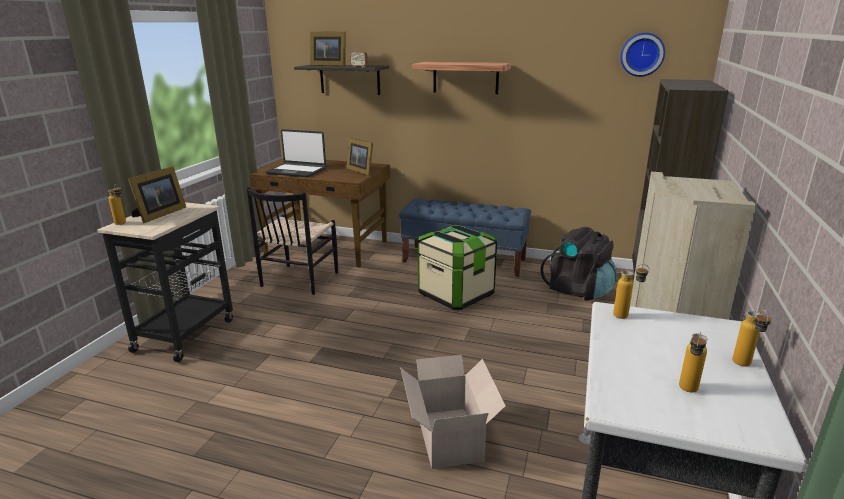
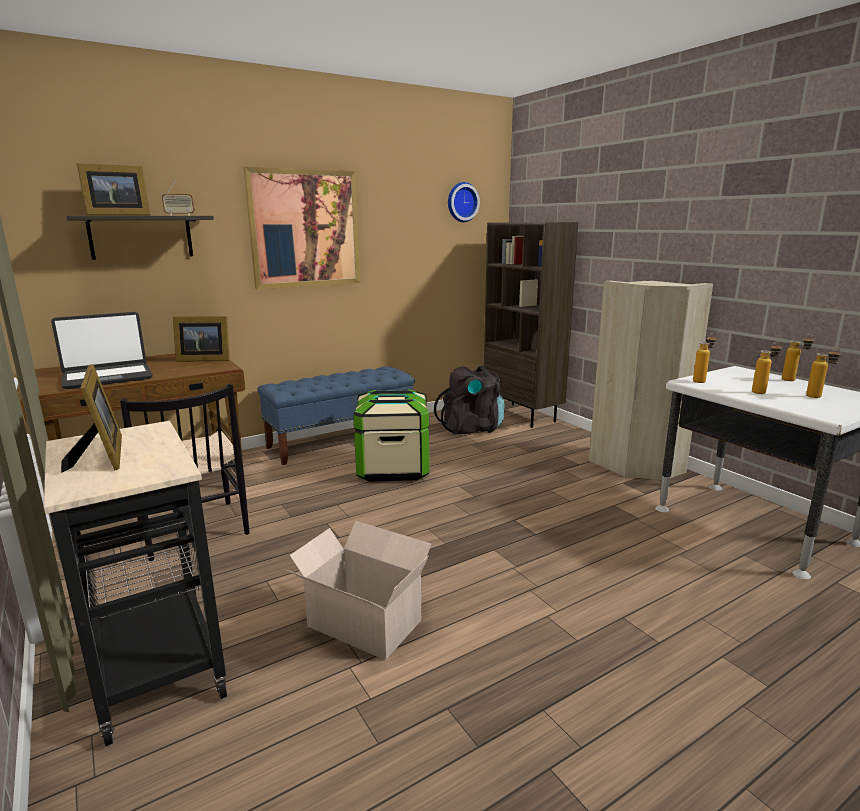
camera: 50 degrees left, 5 degrees down
(122, 224) = (76, 484): bottle -> bottle (763, 392)
(449, 435) = (606, 559): cardboard box -> cardboard box (362, 622)
(465, 77) = (305, 229): shelf -> picture

